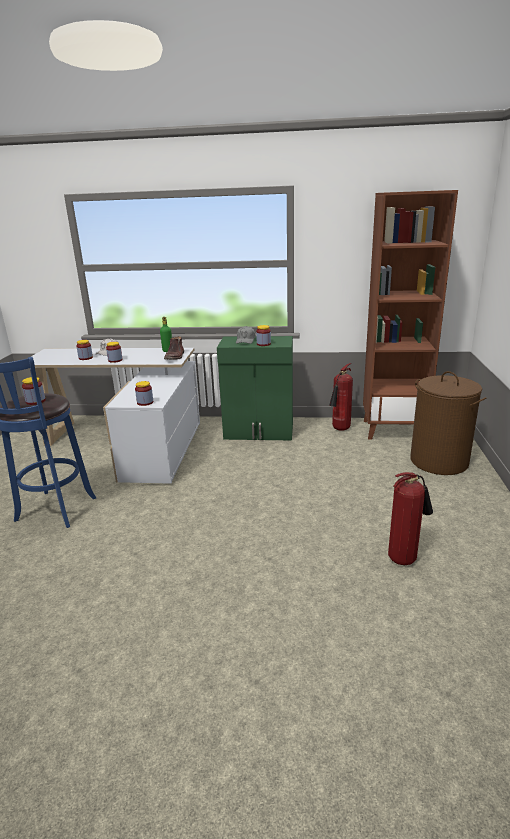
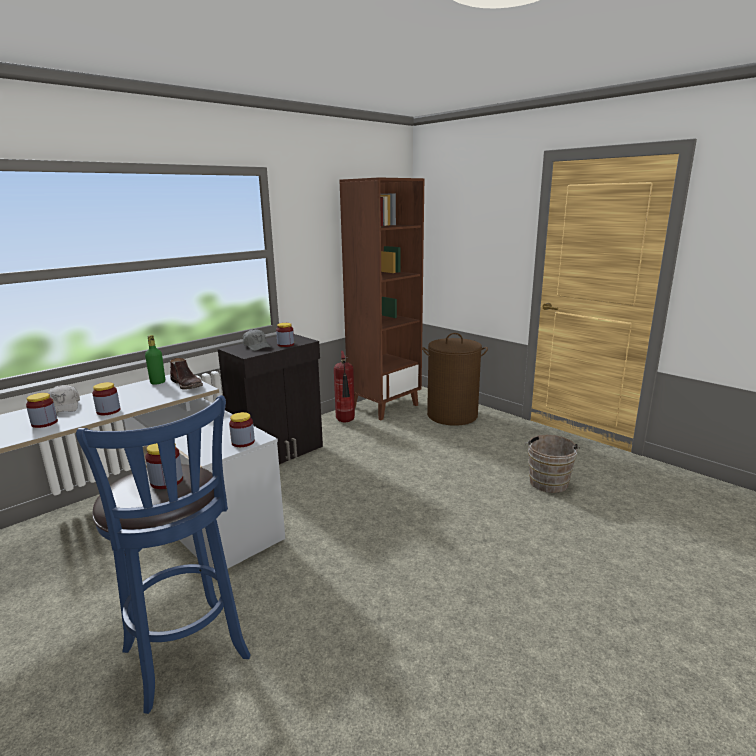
camera: 50 degrees left, 5 degrees down
(259, 432) = (279, 452): green cabinet -> black cabinet
(404, 558) = (548, 484): fire extinguisher -> brown bucket

